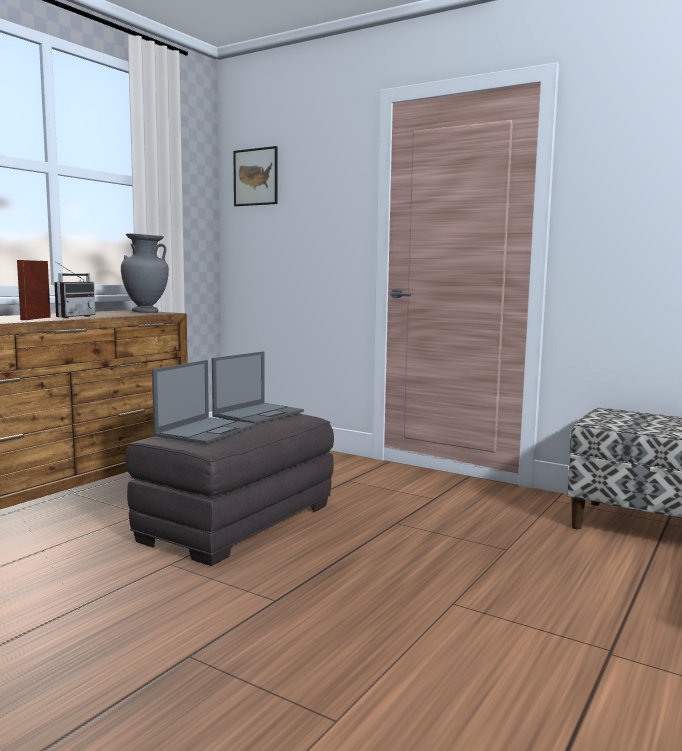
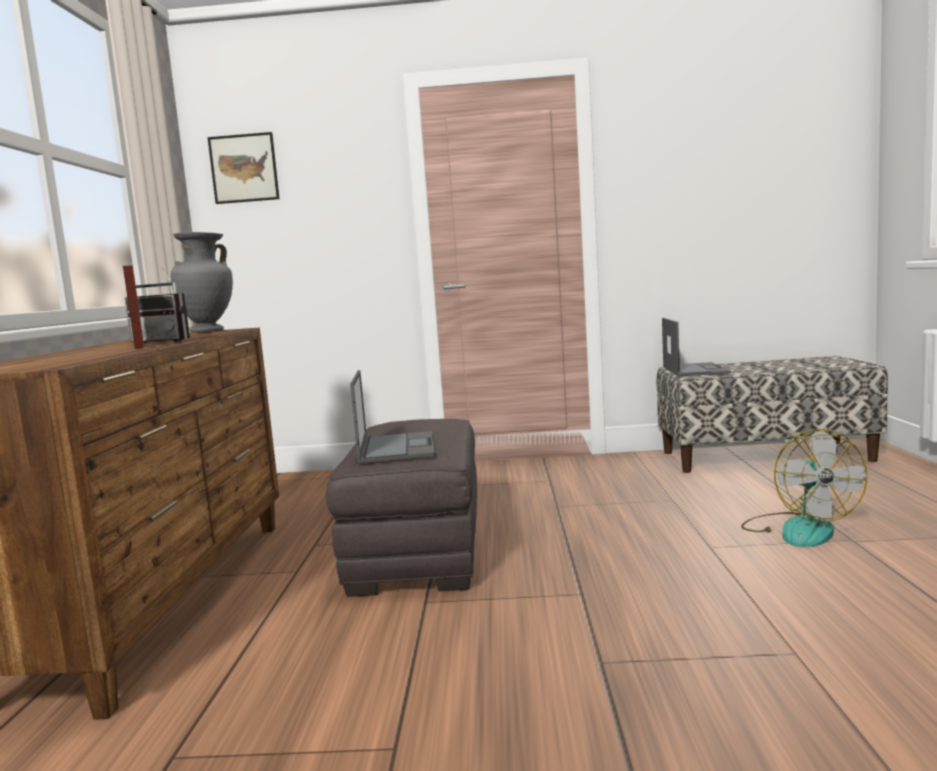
camera: 30 degrees left, 0 degrees up
(72, 317) = (166, 341): radio -> radio turned 120 degrees clockwise
(259, 414) = (399, 425): laptop -> laptop (694, 370)
(574, 619) = (798, 529): none -> fan

